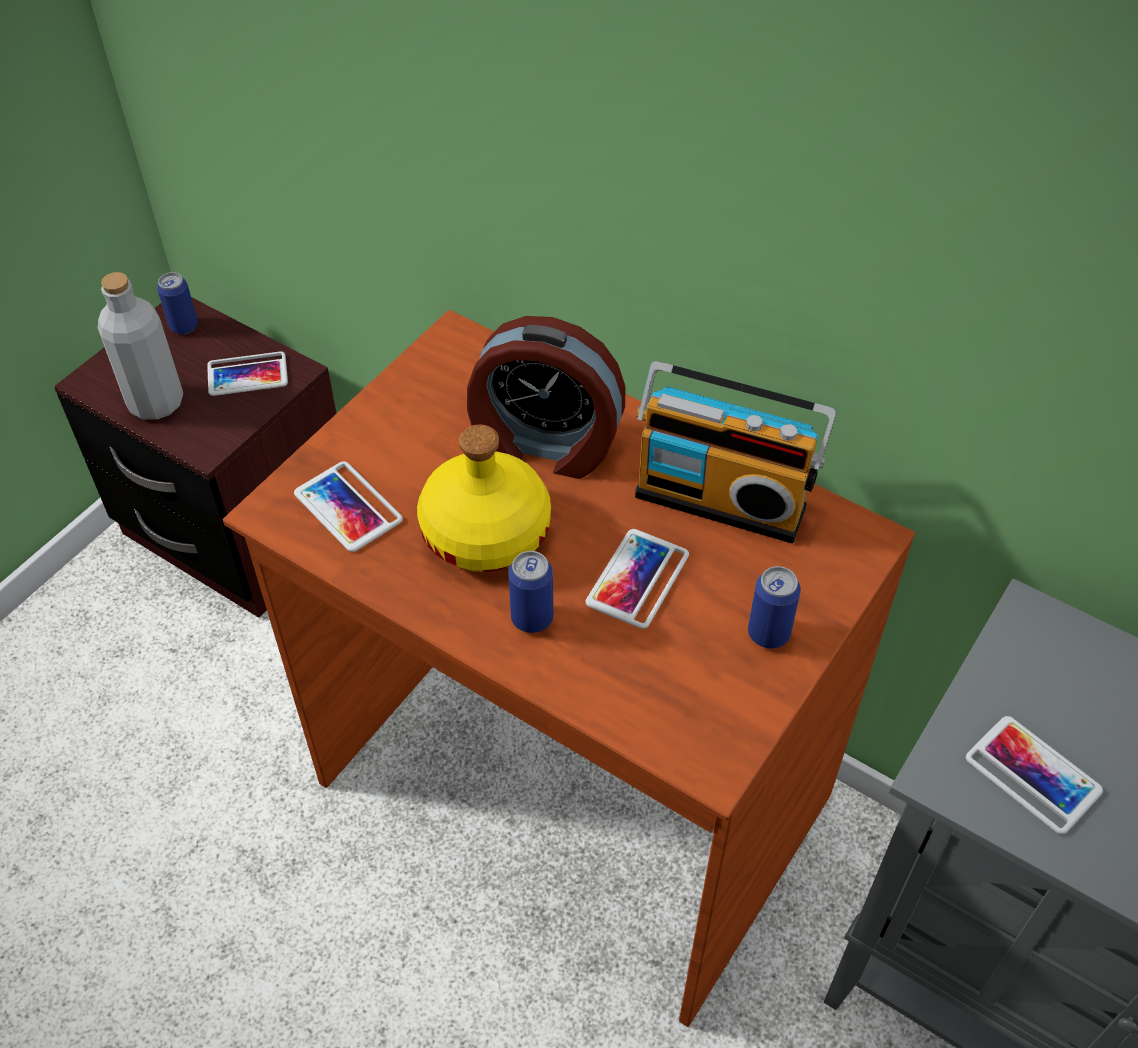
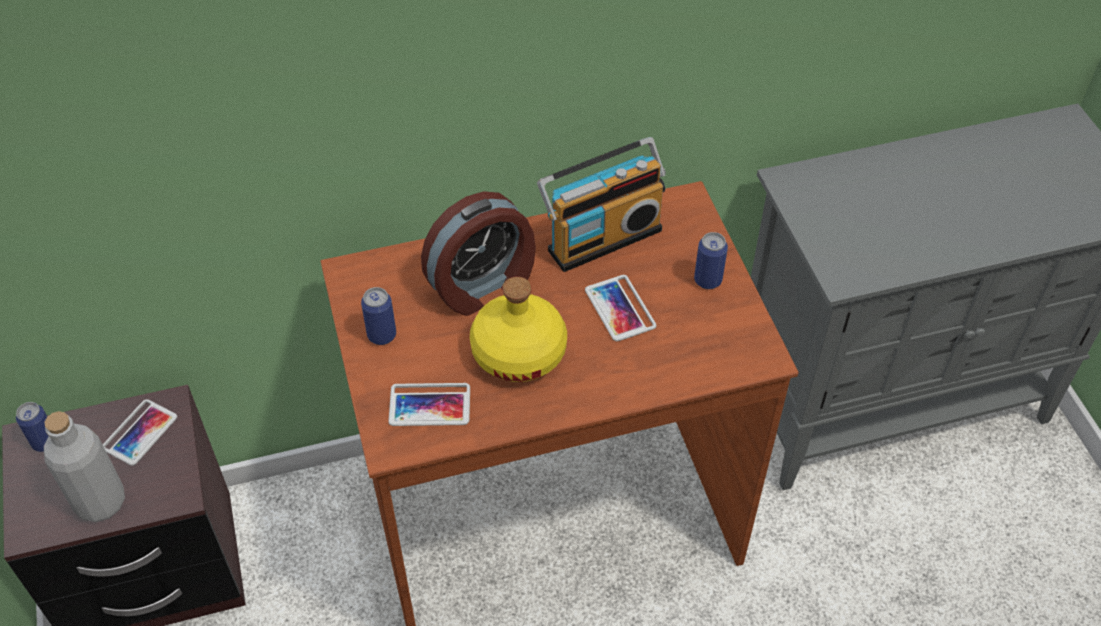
camera: 50 degrees left, 0 degrees up
(532, 618) = (600, 370): can -> can (382, 335)
(1032, 775) = (870, 246): phone -> none

